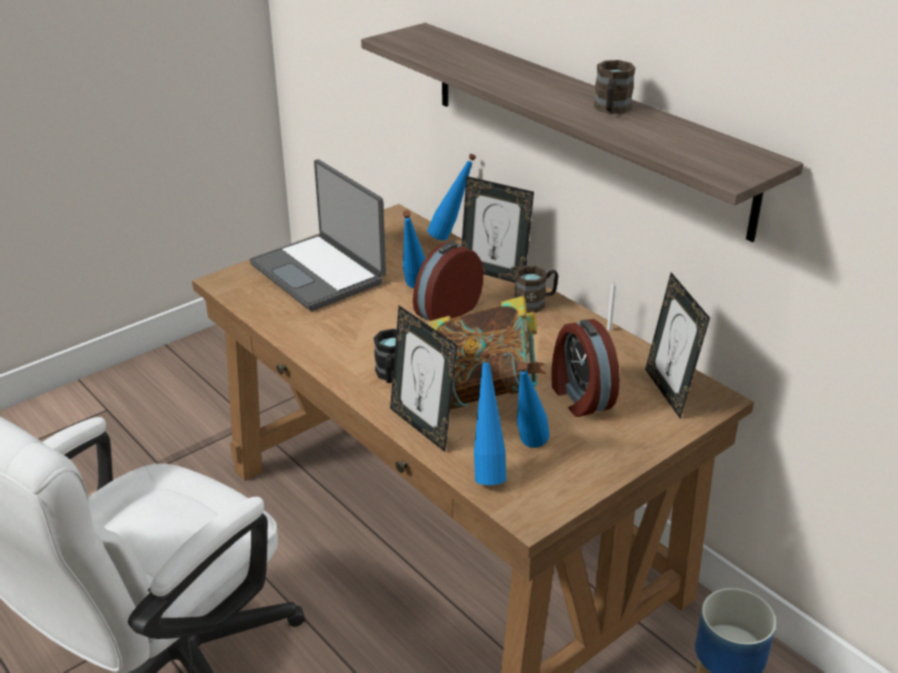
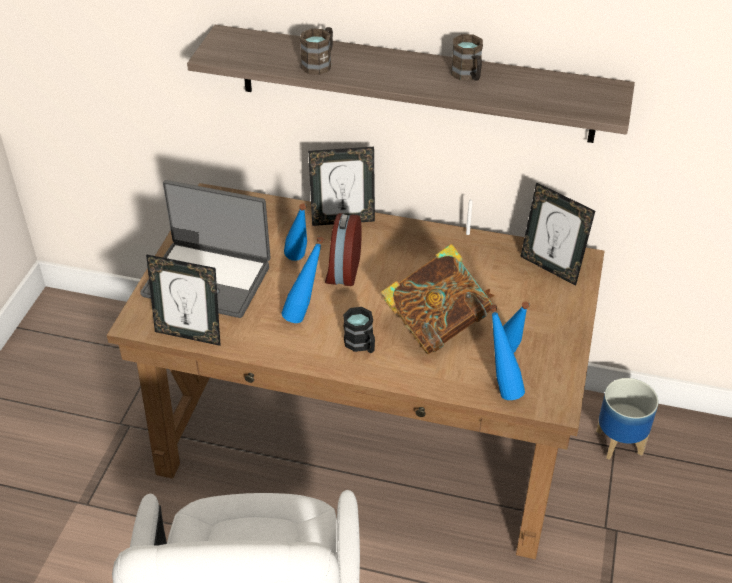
camera: 35 degrees left, 10 degrees up
(422, 426) = (426, 375): picture frame -> picture frame (189, 334)
(451, 237) = (276, 200): blue bottle -> blue bottle (304, 314)
(535, 303) = (397, 233): brown mug -> brown mug (320, 63)
(579, 397) = (501, 299): alarm clock -> none

